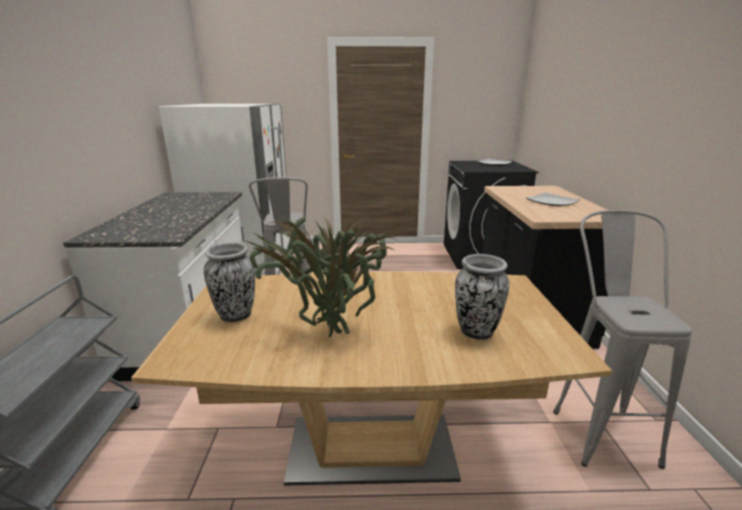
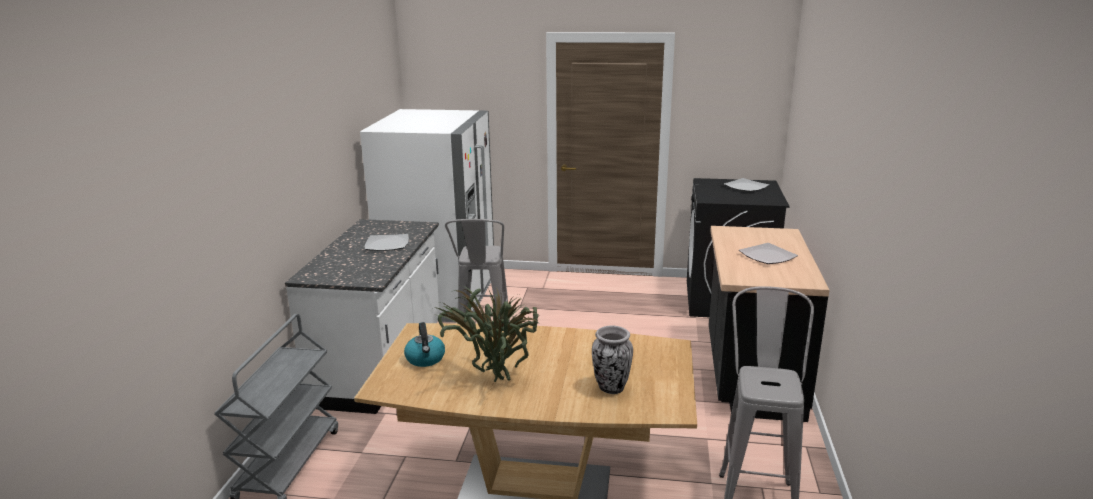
camera: 10 degrees right, 0 degrees up
(190, 208) = (387, 244): none -> plate
(236, 315) = (425, 359): vase -> kettle

